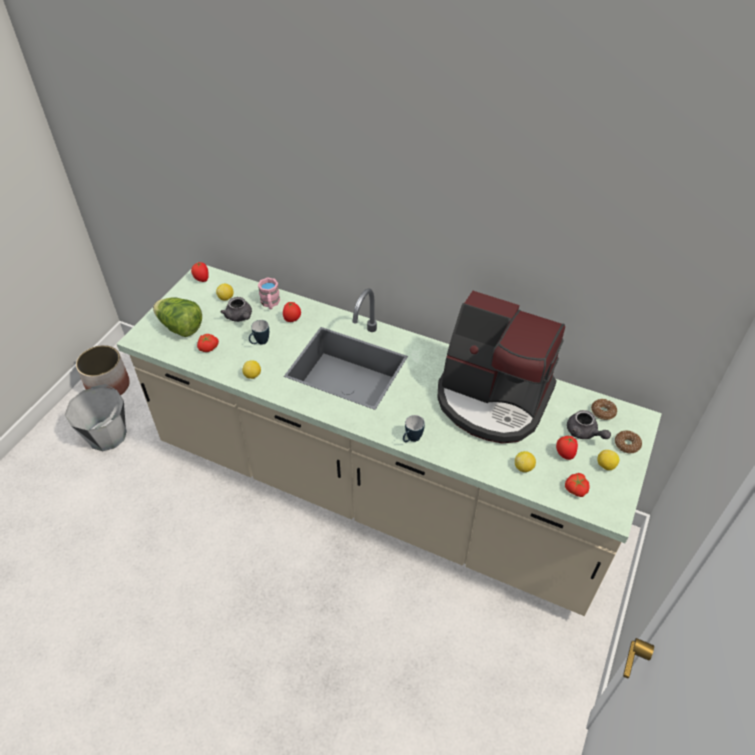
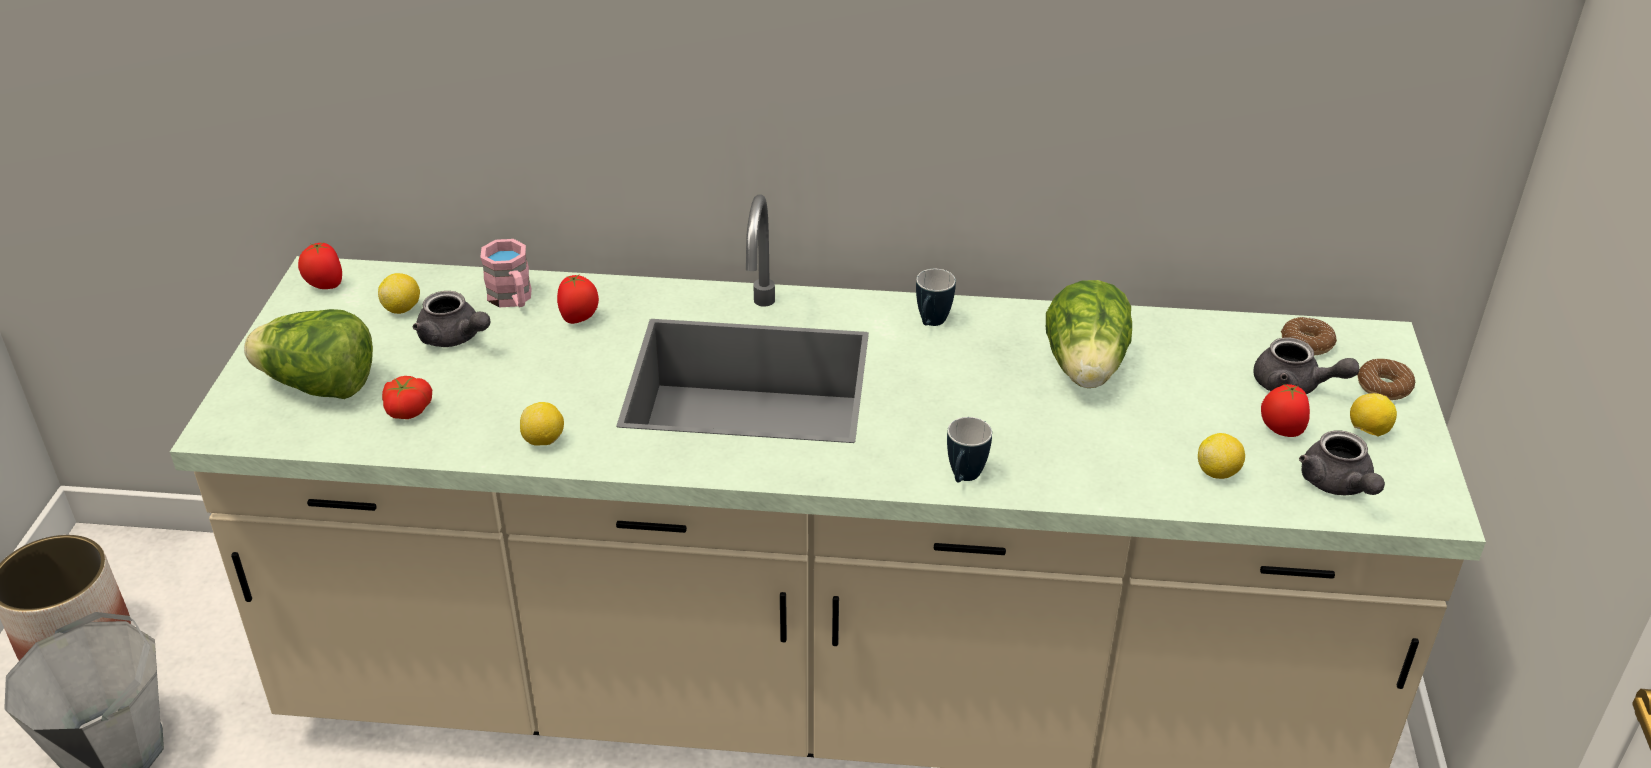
camera: 20 degrees left, 10 degrees down
(260, 343) = (527, 376): mug -> mug (931, 324)
(492, 399) = (1086, 370): coffee machine -> lettuce
(575, 489) = (1338, 485): tomato -> grey teapot

